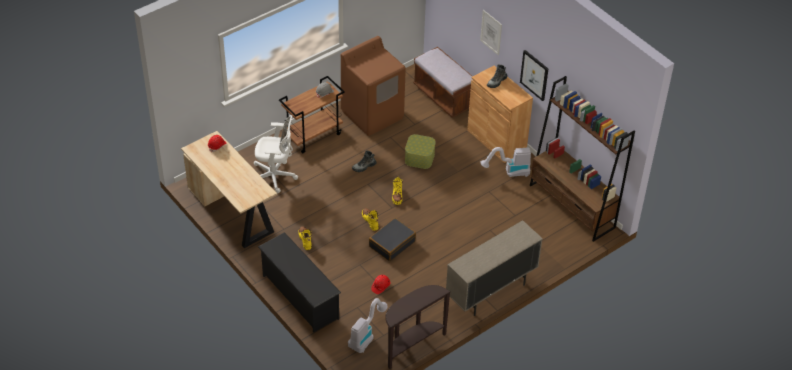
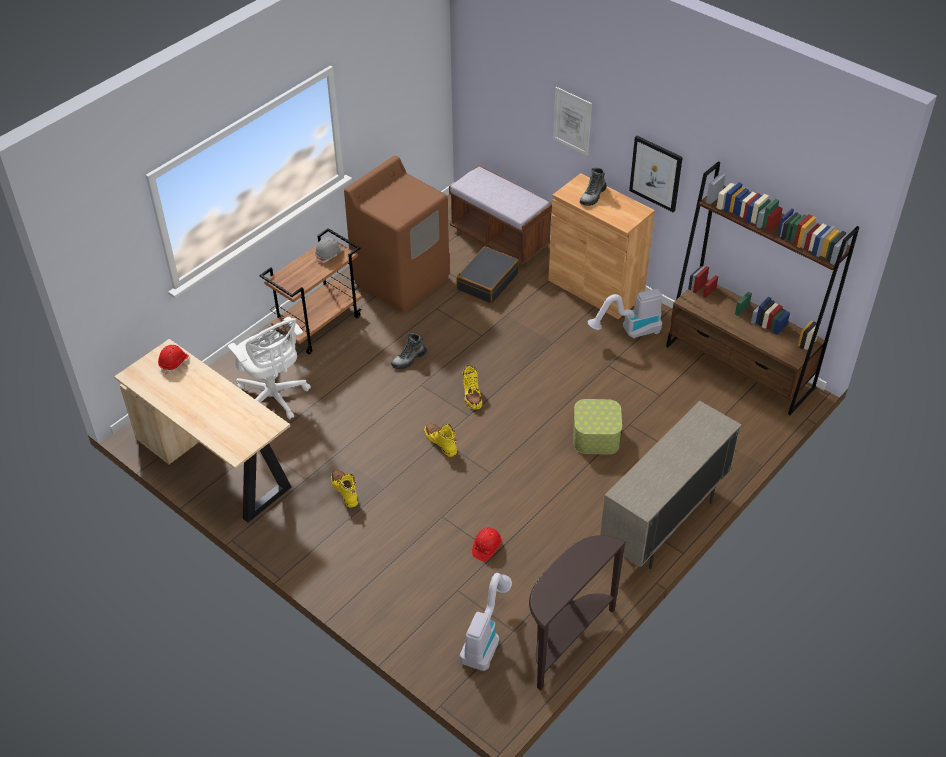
camera: 10 degrees left, 0 degrees up
(275, 177) = (274, 398): white office chair -> white office chair turned 60 degrees clockwise
(300, 297) = (358, 589): black shoe rack -> none
(392, 244) = (485, 473): black suitcase -> black suitcase (487, 281)
(419, 158) = (489, 332): storage box -> storage box (596, 436)

